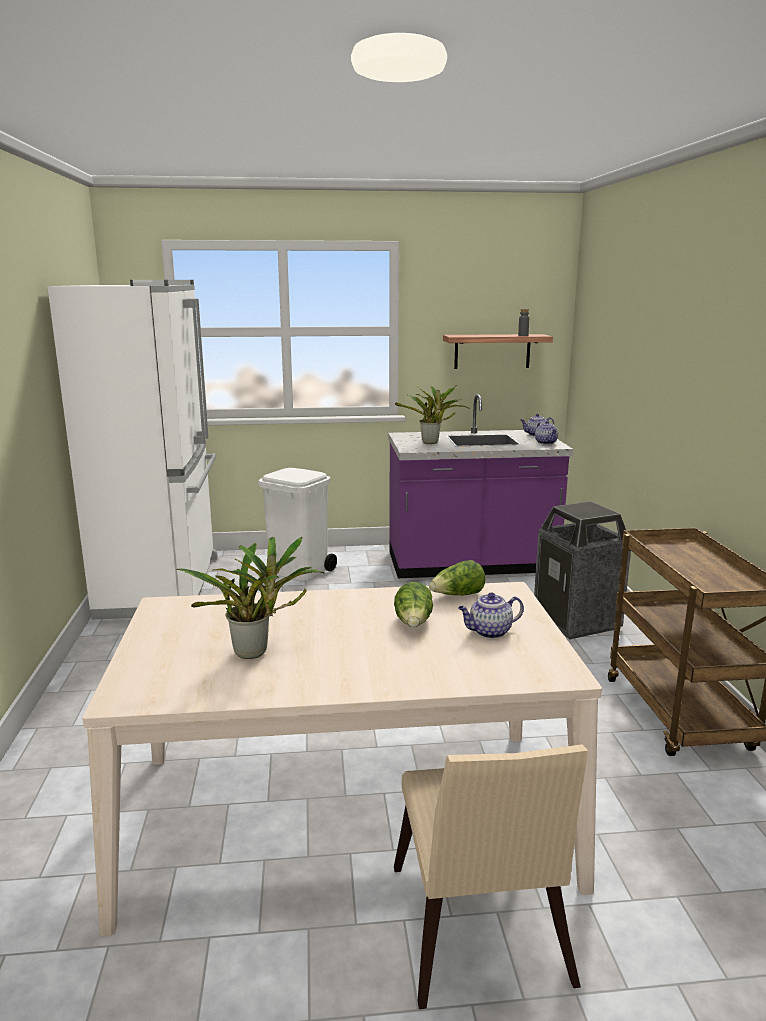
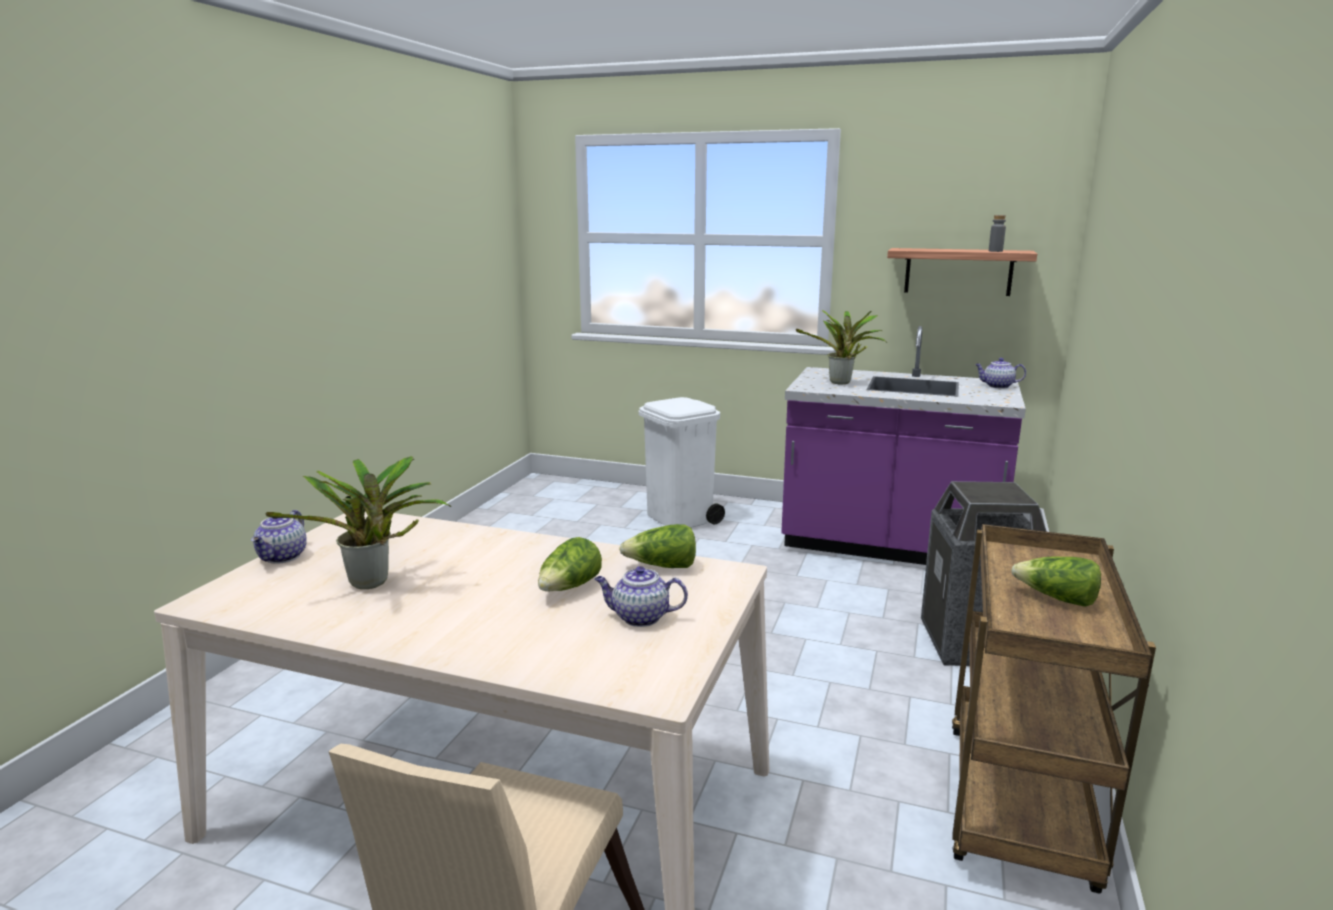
camera: 25 degrees right, 0 degrees up
(164, 585) = (534, 510): white fridge -> none
(546, 443) = (997, 397): teapot -> teapot (283, 557)
(703, 569) = (1057, 599): none -> lettuce

